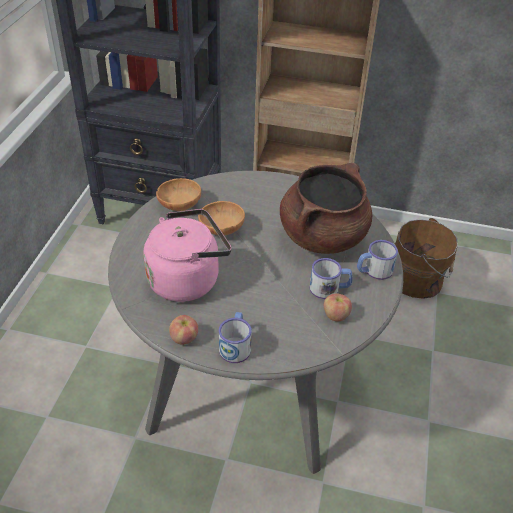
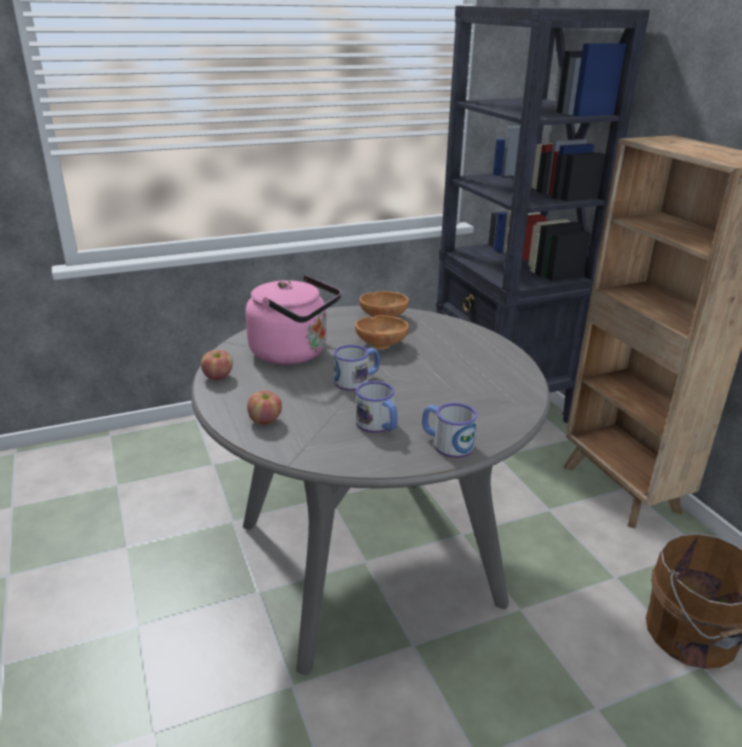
camera: 55 degrees right, 15 degrees down
(235, 345) = (235, 403): mug -> mug (357, 380)
(322, 236) = (454, 396): brown cooking pot -> none
(336, 315) = (342, 442): apple -> apple (265, 420)

